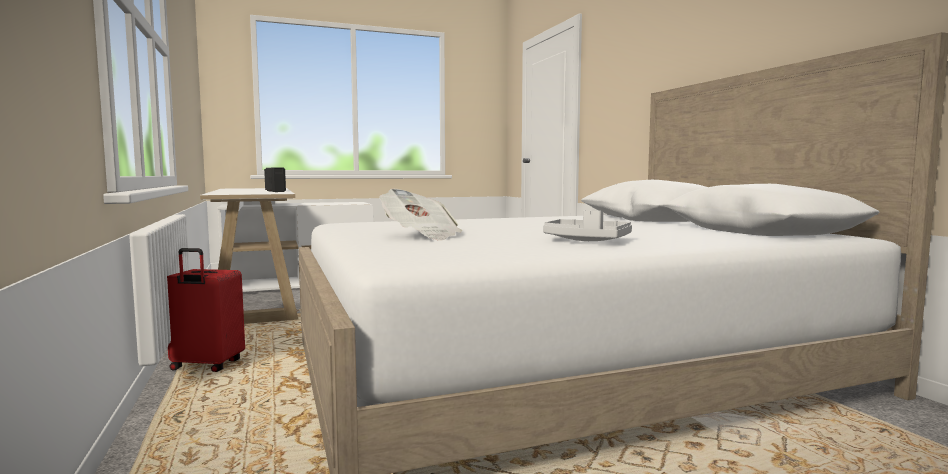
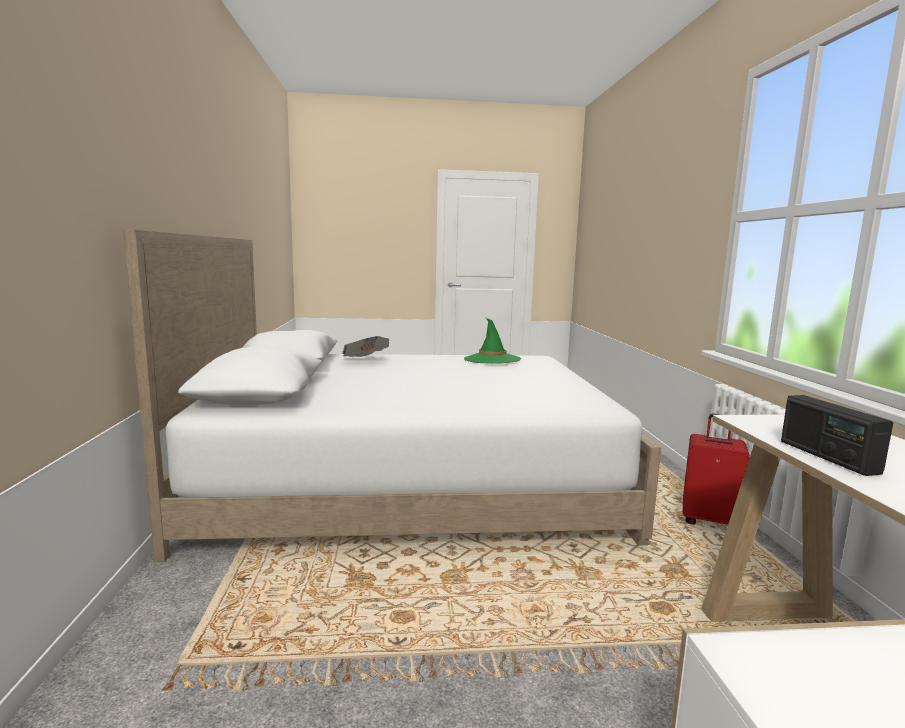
camera: 165 degrees left, 5 degrees up
(421, 236) = (526, 374): newspaper -> newspaper (365, 361)
(497, 248) = (492, 359): none -> green hat
(586, 241) = (435, 361): grey tray -> none

